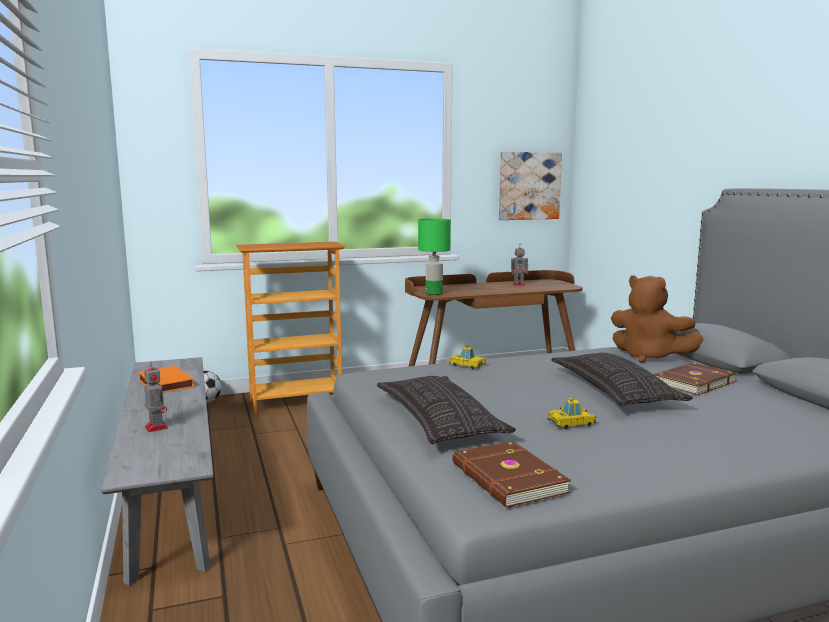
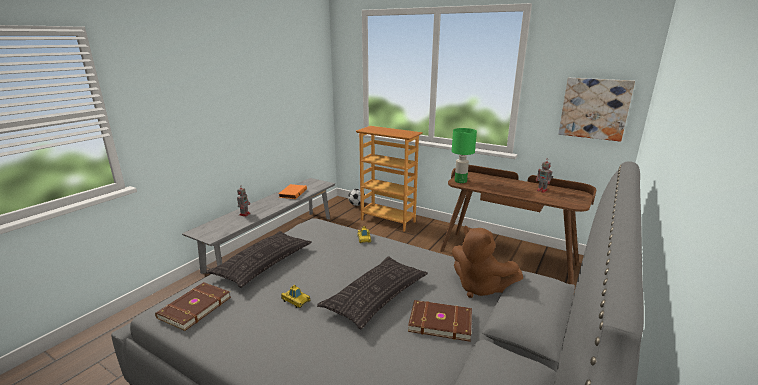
camera: 50 degrees right, 10 degrees up
(649, 357) = (480, 288): brown plush toy -> brown plush toy turned 45 degrees counterclockwise

